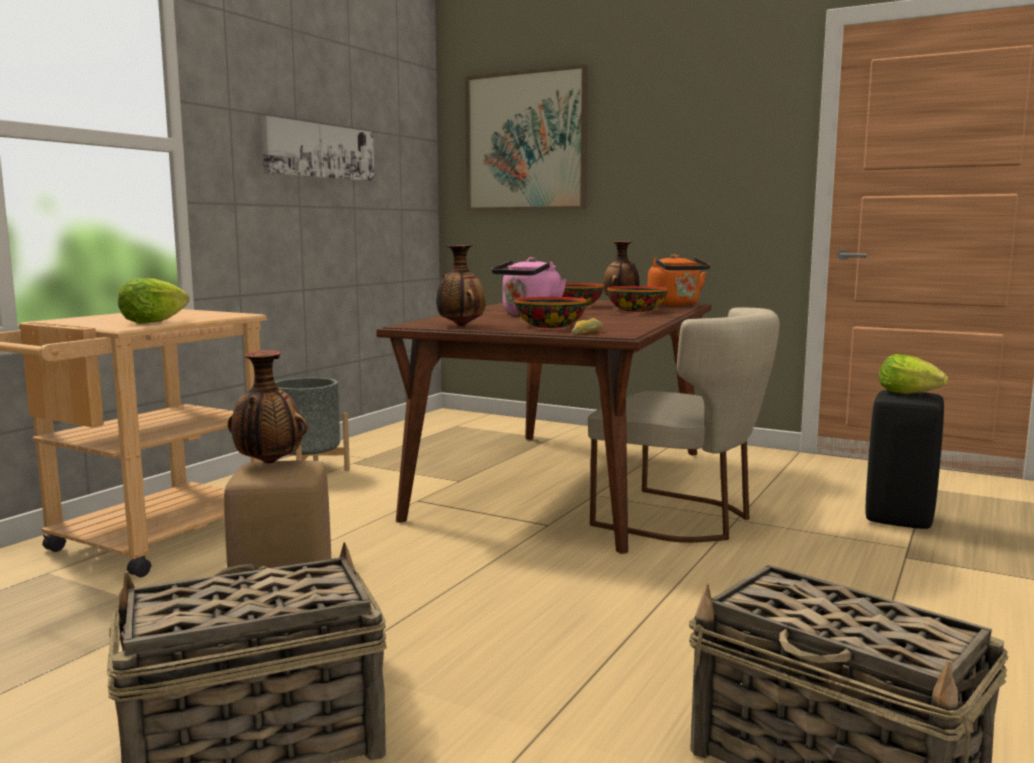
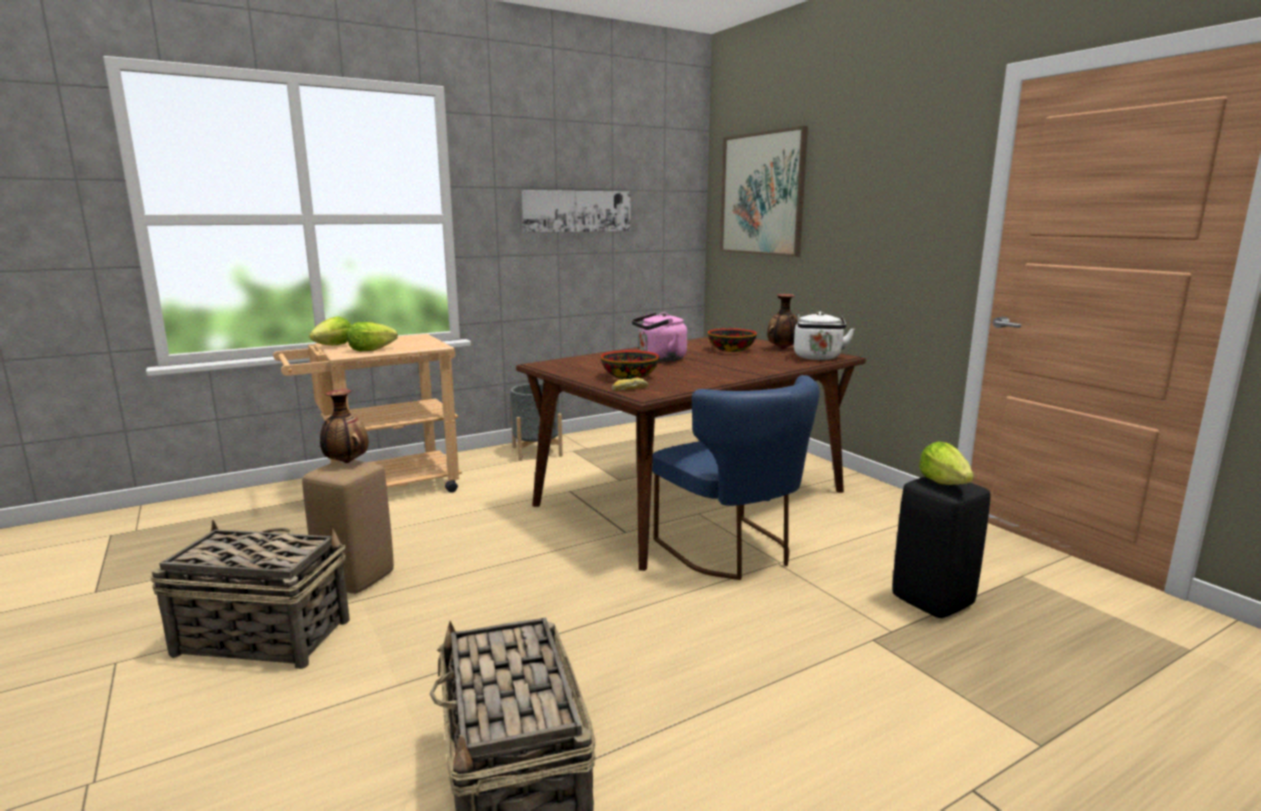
camera: 30 degrees right, 5 degrees up
(76, 321) = (334, 346): none -> lettuce
(460, 326) = (571, 368): vase -> none
(636, 310) = (761, 362): bowl -> none
(676, 305) = (818, 358): orange kettle -> white kettle
(683, 519) = (733, 552): beige chair -> blue chair

